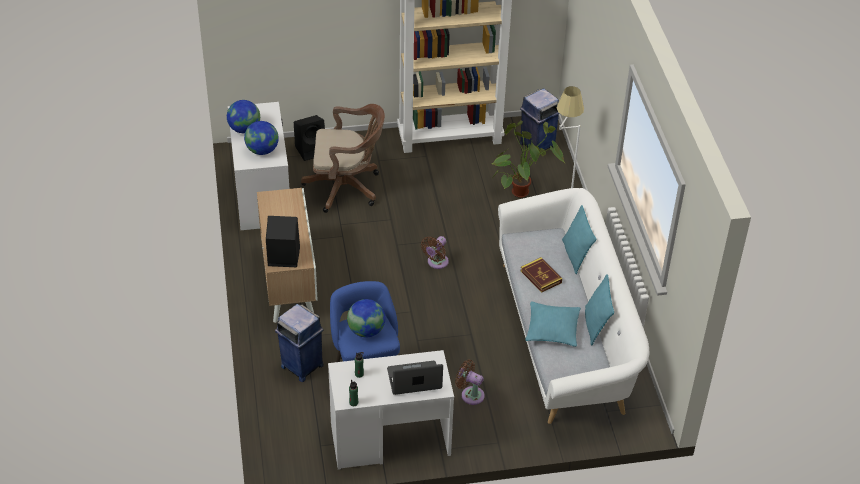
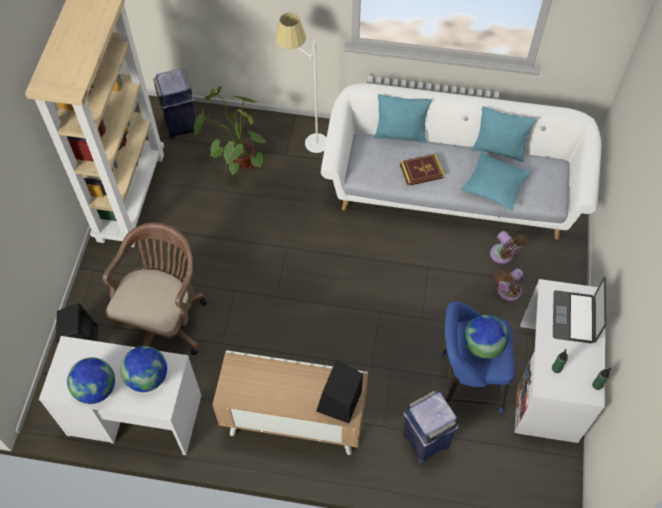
camera: 70 degrees left, 15 degrees up
(436, 263) = (317, 267): brown fan -> brown fan (503, 256)

